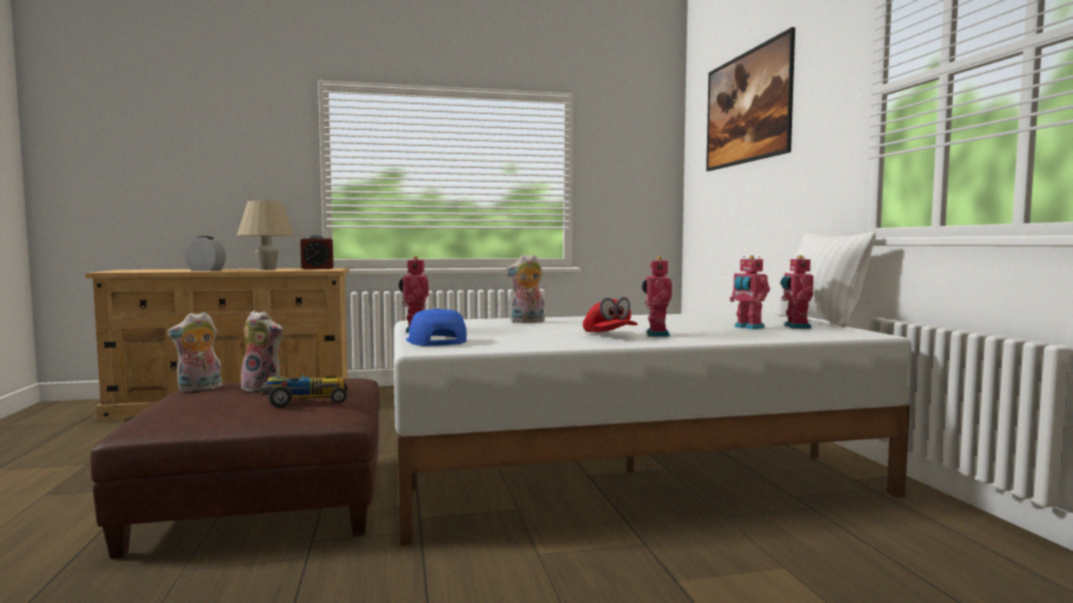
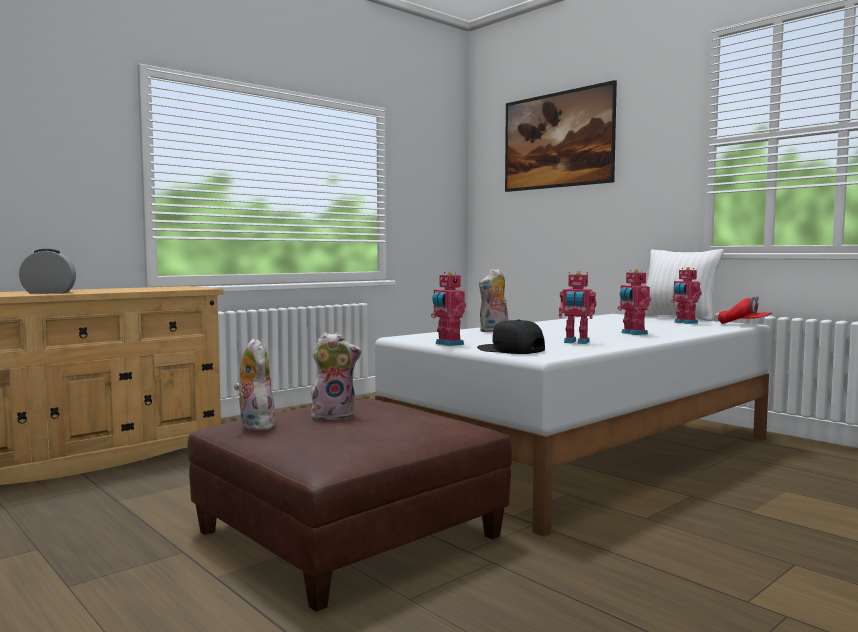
camera: 30 degrees left, 0 degrees up
(199, 389) = (254, 425): plush toy -> plush toy turned 120 degrees clockwise
(267, 269) = (115, 290): beige table lamp -> none
(304, 401) = (415, 419): toy car -> none
(317, 268) = (168, 287): alarm clock -> none
(434, 340) = (510, 350): blue cap -> black cap
(609, 335) = (608, 336): red cap -> red cap (744, 325)
(748, 327) = (660, 325): toy robot -> toy robot (576, 342)

